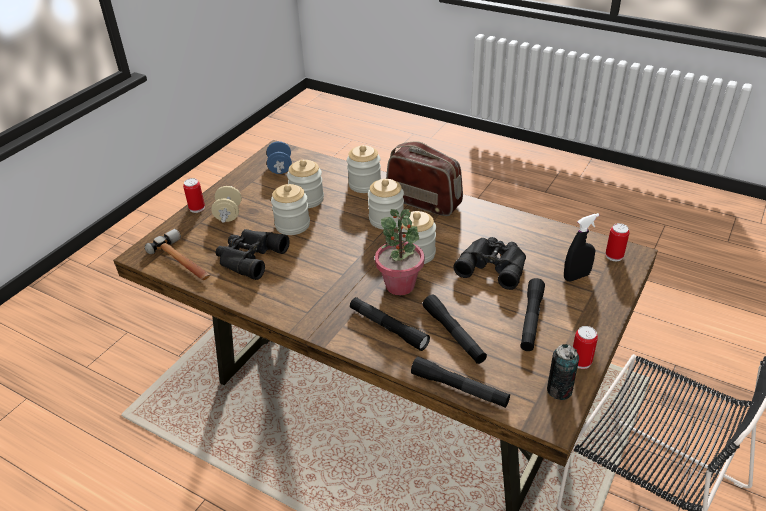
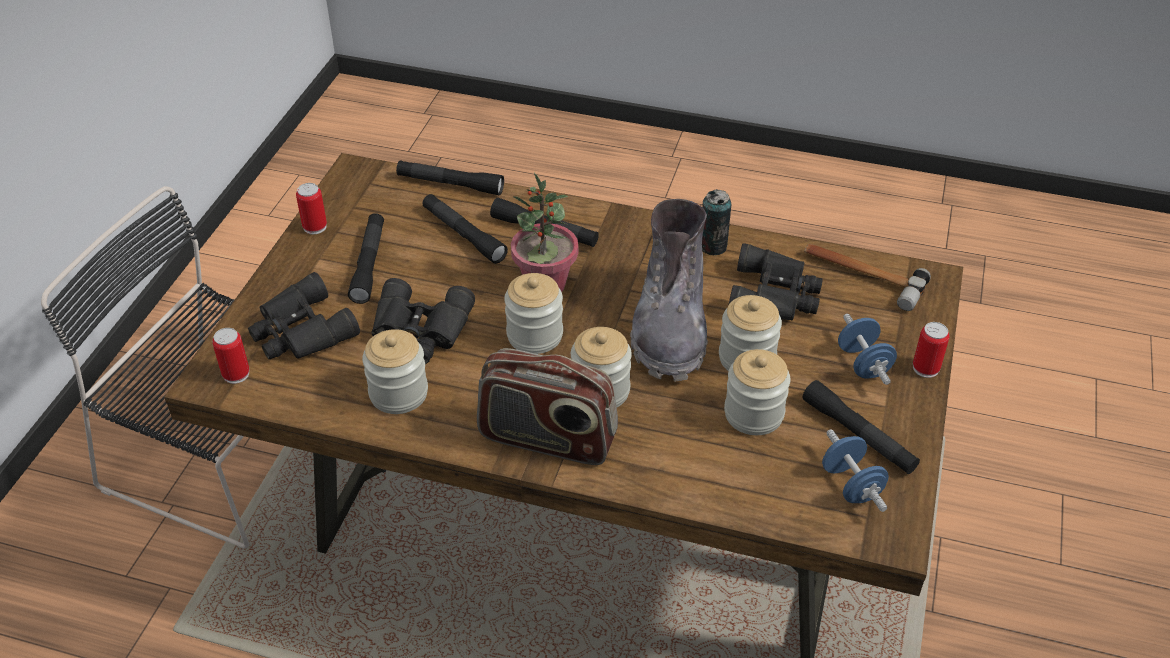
camera: 165 degrees right, 5 degrees up
(228, 214) = (863, 363): beige dumbbell -> blue dumbbell
(260, 185) = (858, 435): none -> black flashlight
(328, 248) = (670, 326): none -> grey boot
(364, 184) = (667, 465): jar -> jar (398, 393)
(559, 390) = (343, 196): can -> can (713, 246)
(576, 276) = (300, 332): black spray bottle -> black binoculars

